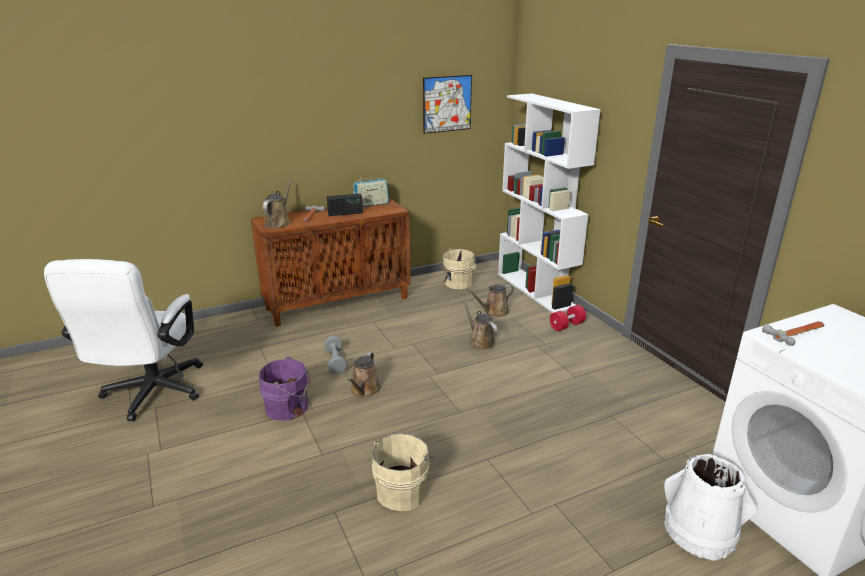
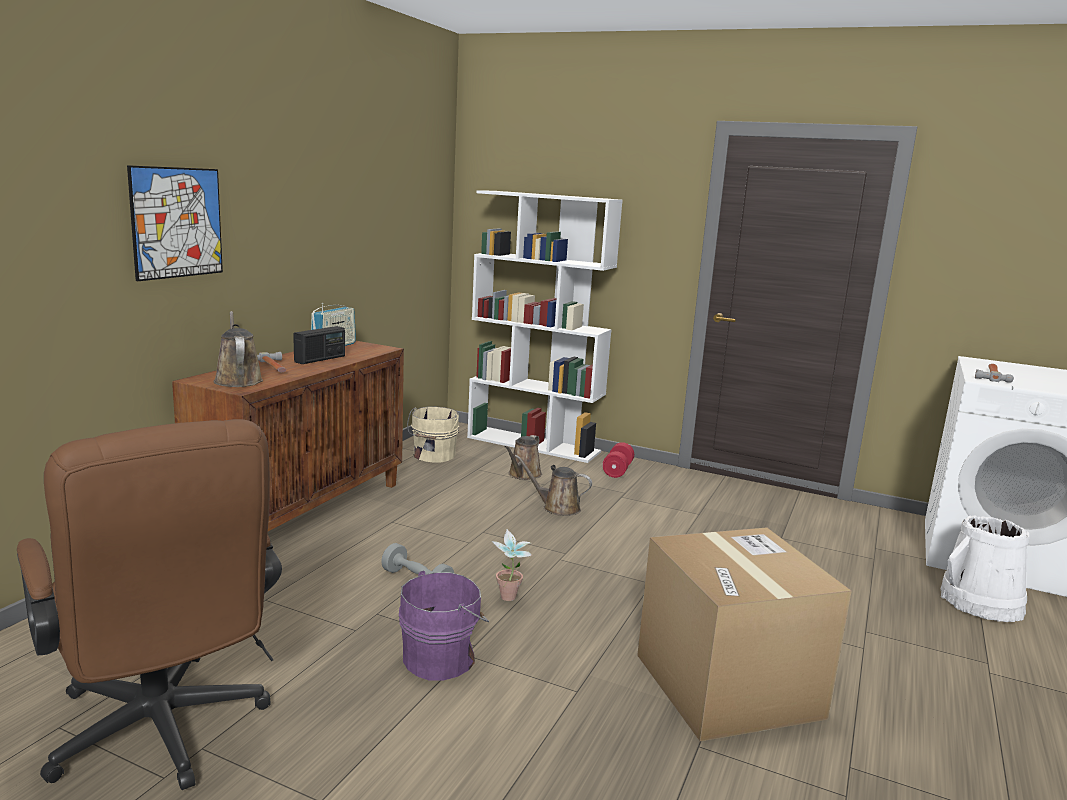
camera: 40 degrees left, 10 degrees down
(150, 395) = (162, 735): white office chair -> brown office chair
(364, 390) = (509, 600): brown watering can -> potted plant
(402, 490) = (727, 685): beige bucket -> cardboard box
(447, 104) = (398, 201): picture -> picture (177, 222)

